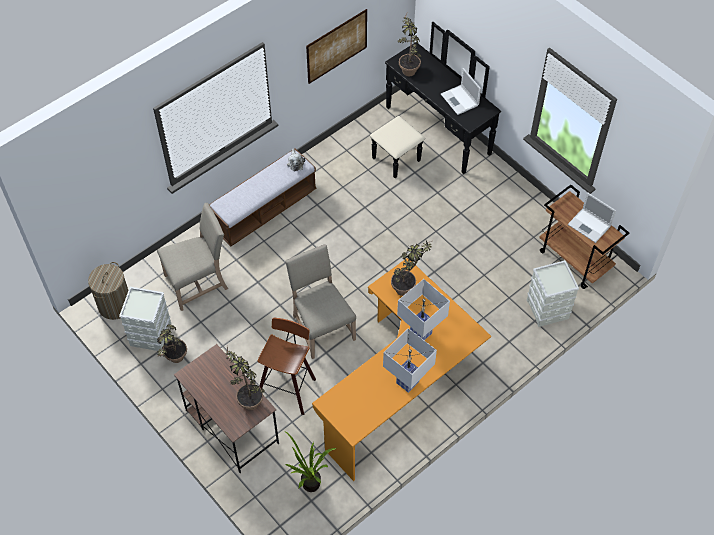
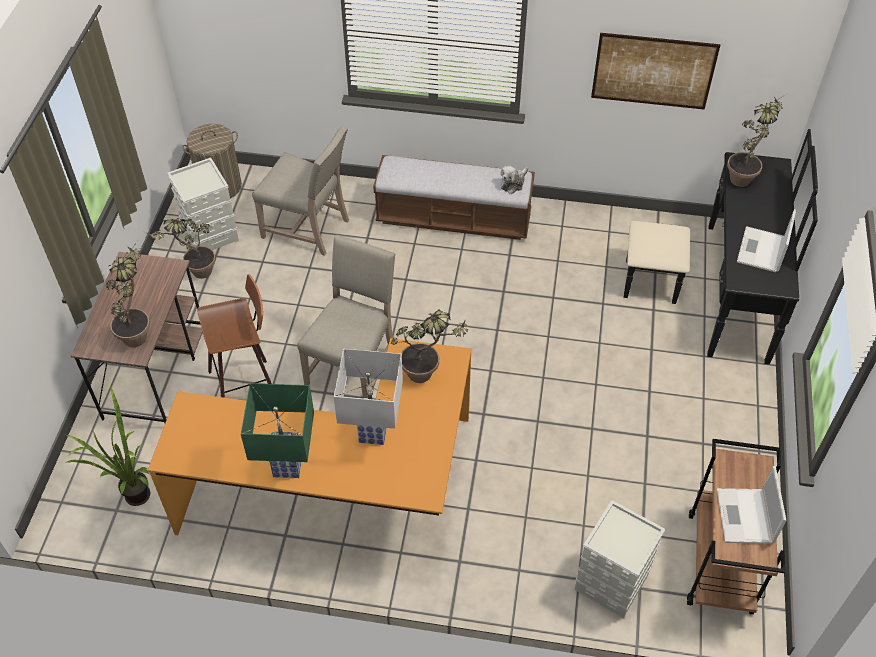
camera: 50 degrees right, 5 degrees down
(406, 382) = (287, 465): white table lamp -> green table lamp

